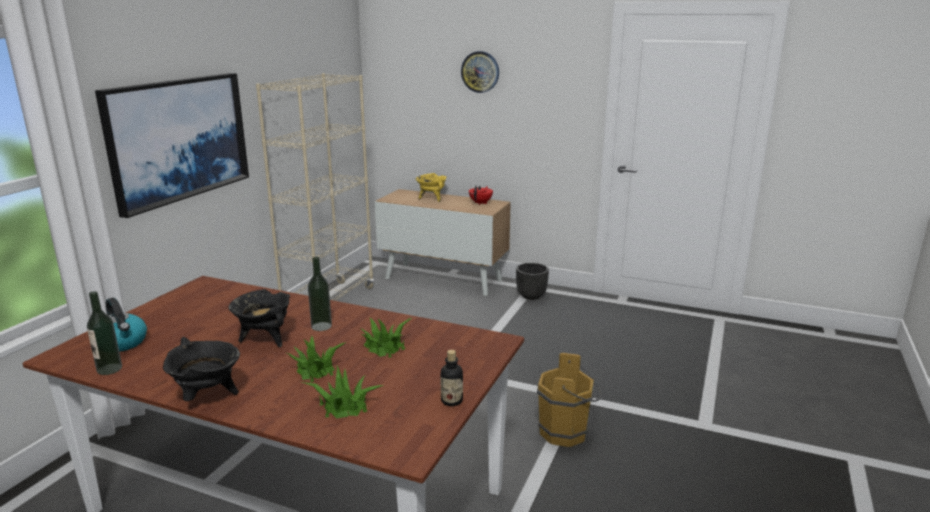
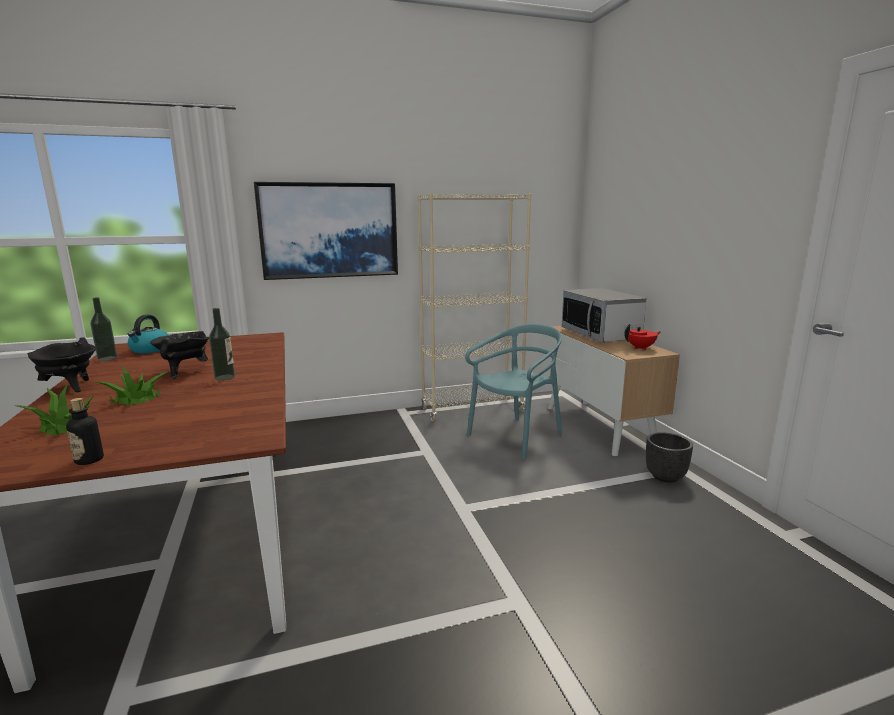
camera: 50 degrees right, 5 degrees down
(384, 347) = (200, 404): potted plant -> none
(404, 309) = (516, 436): none -> turquoise chair
(432, 198) = (600, 335): yellow cooking pot -> microwave
(480, 72) = (670, 191): wall clock -> none
(567, 433) = (437, 631): brown bucket -> none

